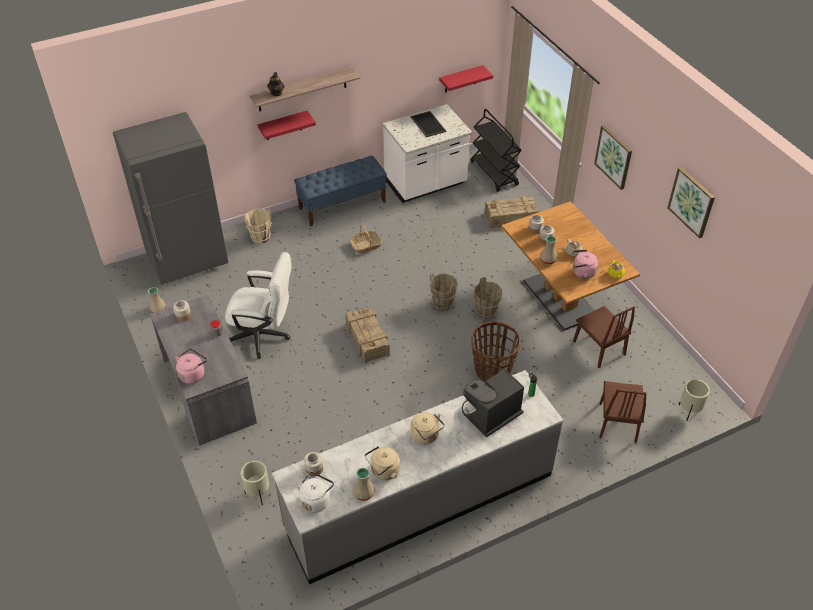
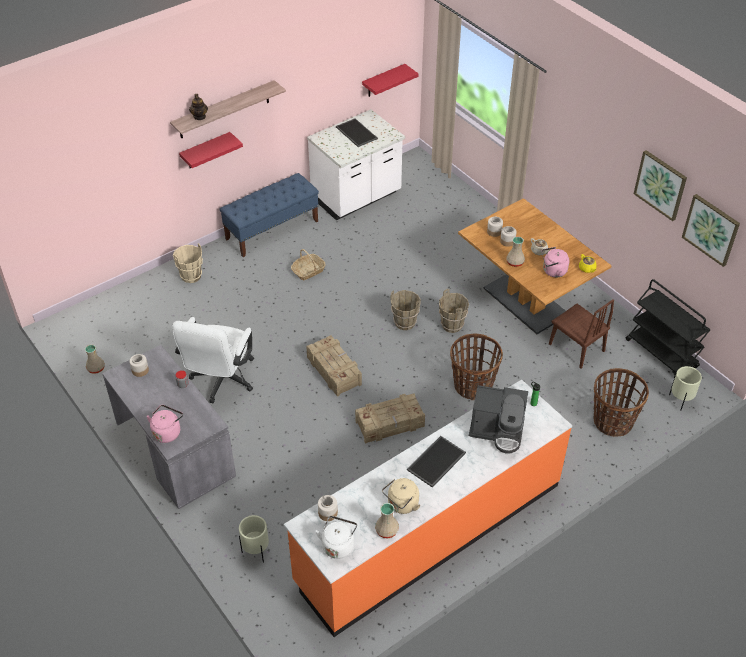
camera: 10 degrees left, 0 degrees up
(188, 261) = (117, 312): grey fridge -> none
(264, 336) = (221, 382): white office chair -> white office chair turned 105 degrees clockwise
(419, 501) = (429, 532): grey counter -> orange counter
(426, 436) = (436, 462): beige kettle -> tray
(490, 415) = (497, 431): coffee machine -> coffee machine turned 120 degrees counterclockwise
(494, 174) = (427, 178): black cart -> black cart (662, 354)
(511, 218) = (455, 223): crate -> crate (390, 424)
(614, 157) = (566, 147): picture -> picture (711, 229)
(617, 422) = (612, 421): brown chair -> basket

